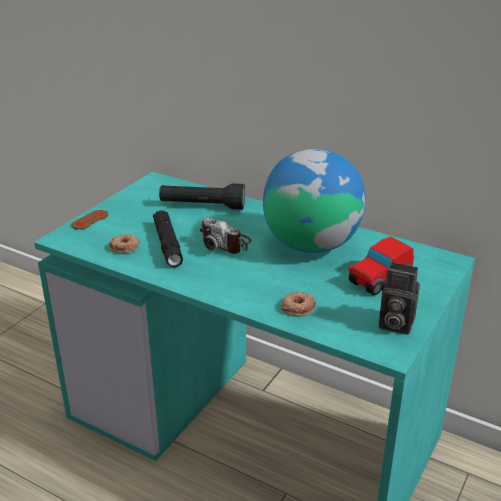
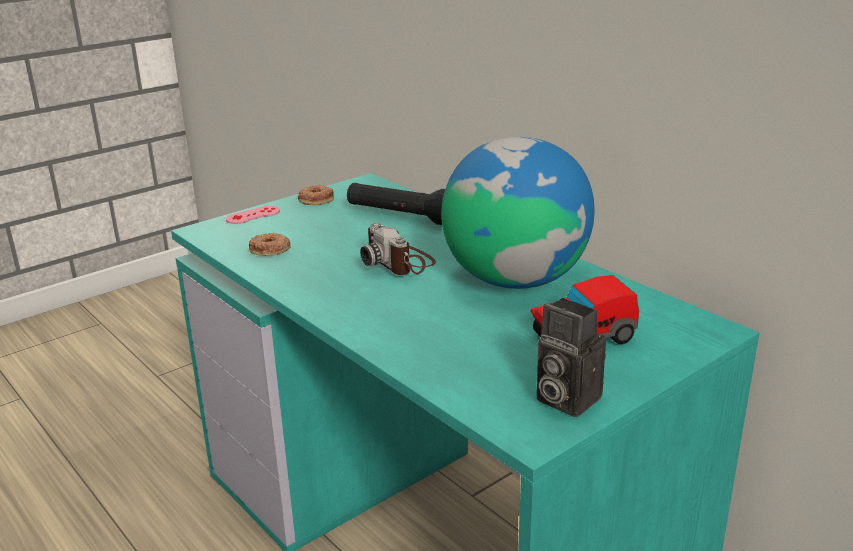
camera: 20 degrees right, 5 degrees down
(90, 220) = (253, 215): brown game controller -> pink game controller
(167, 244) = (324, 253): black flashlight -> none
(298, 307) = (437, 353): donut -> donut (316, 199)

